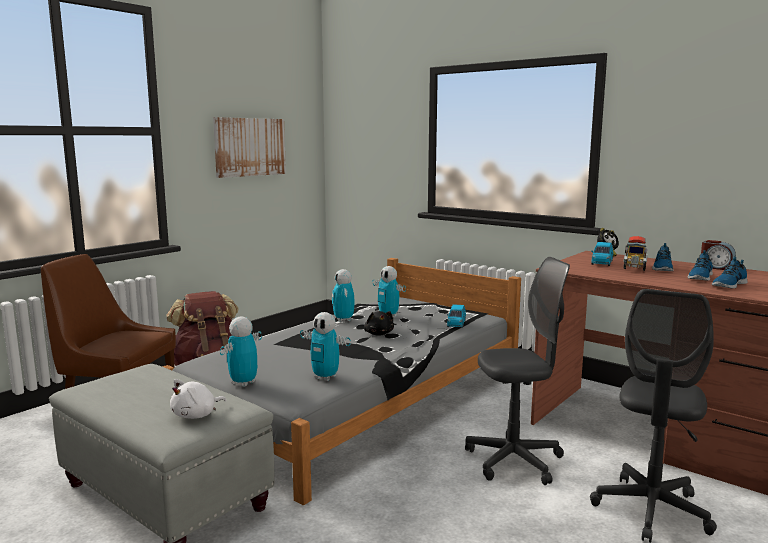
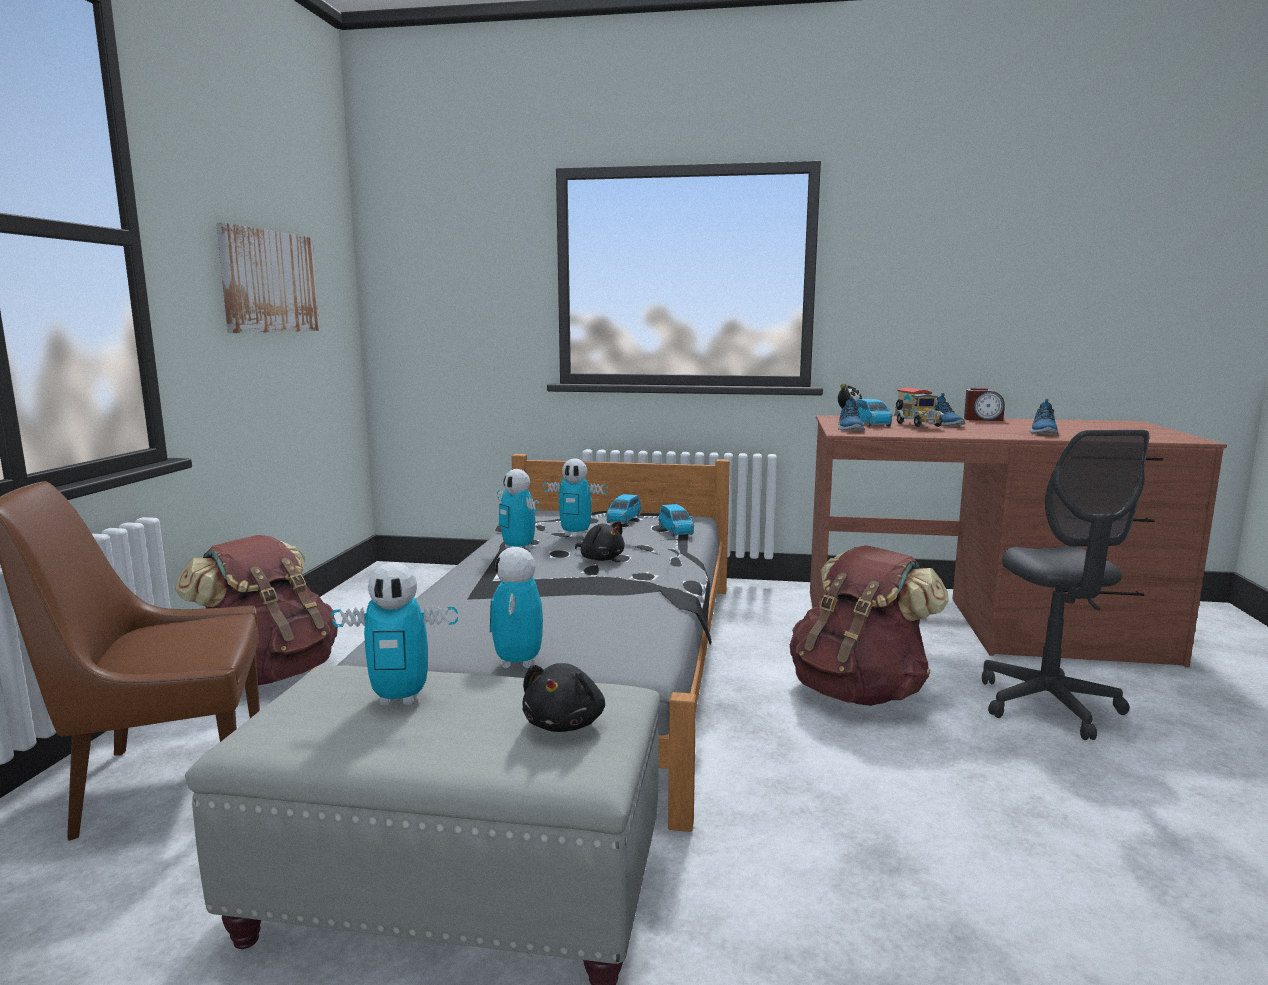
camera: 30 degrees left, 0 degrees up
(196, 415) = (565, 723): white plush toy -> black plush toy
(325, 377) = (628, 628): toy robot -> toy robot (400, 698)
(434, 311) = (623, 519): none -> blue toy car
(514, 461) = (858, 692): grey office chair -> brown backpack
(699, 277) = (998, 428): shoe -> shoe (849, 428)

